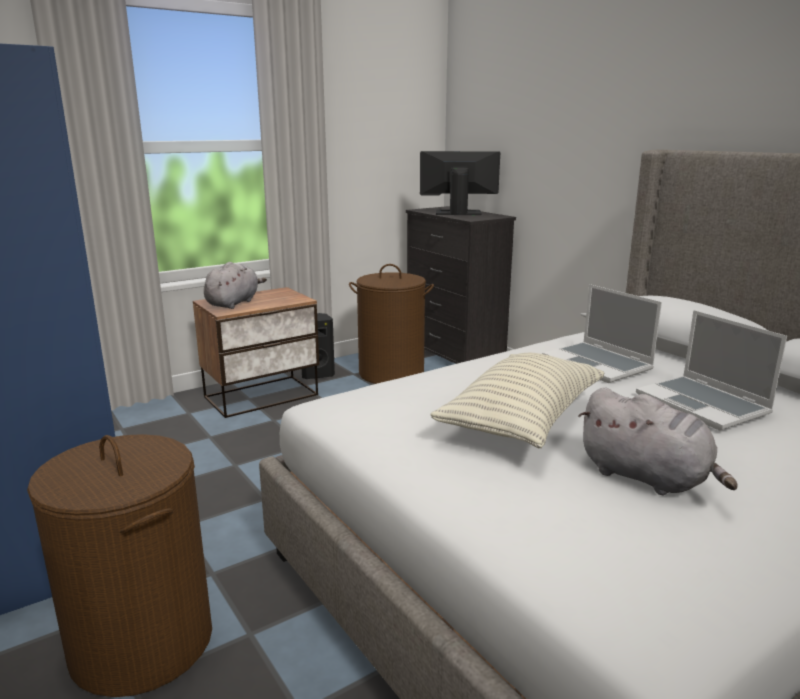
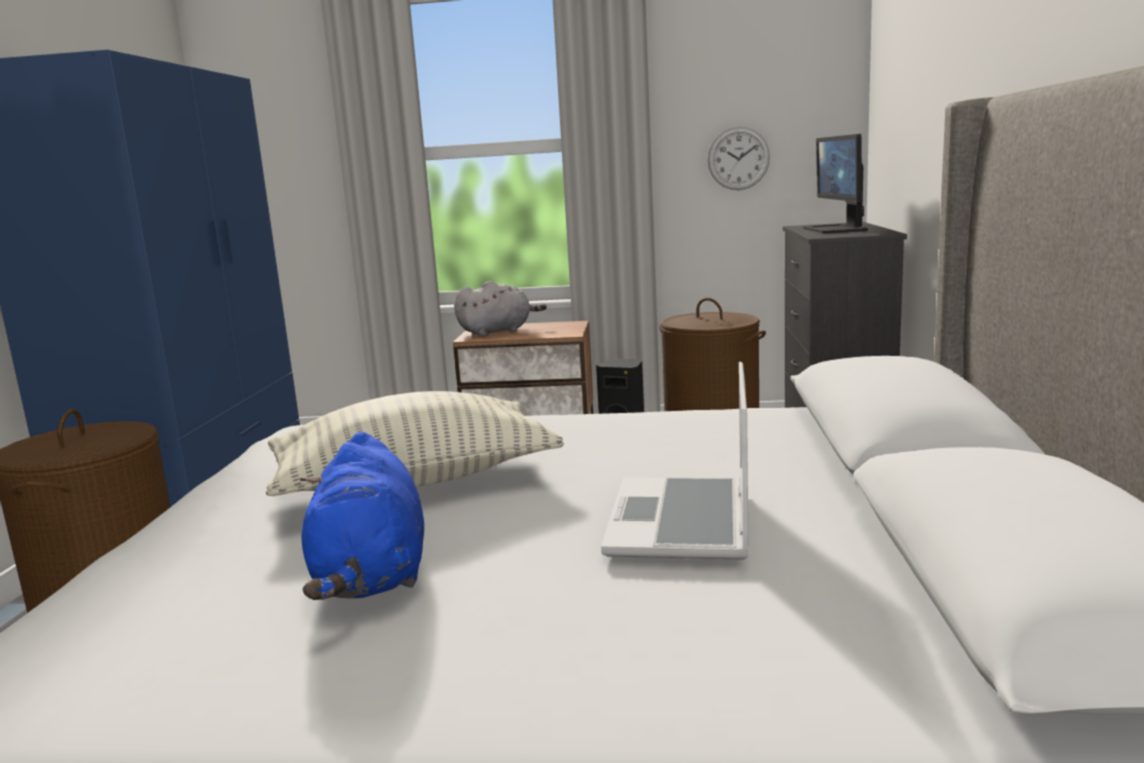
camera: 40 degrees right, 5 degrees down
(374, 161) = (738, 158): none -> wall clock
(457, 213) = (836, 229): monitor -> monitor turned 135 degrees counterclockwise
(598, 364) = (682, 445): laptop -> none
(648, 478) = (371, 576): grey plush toy -> blue plush toy

